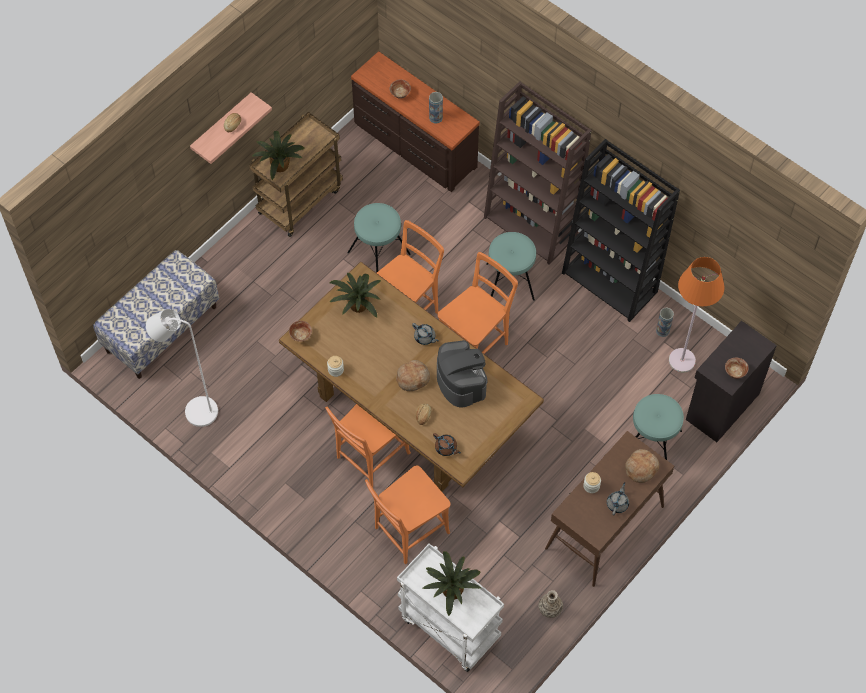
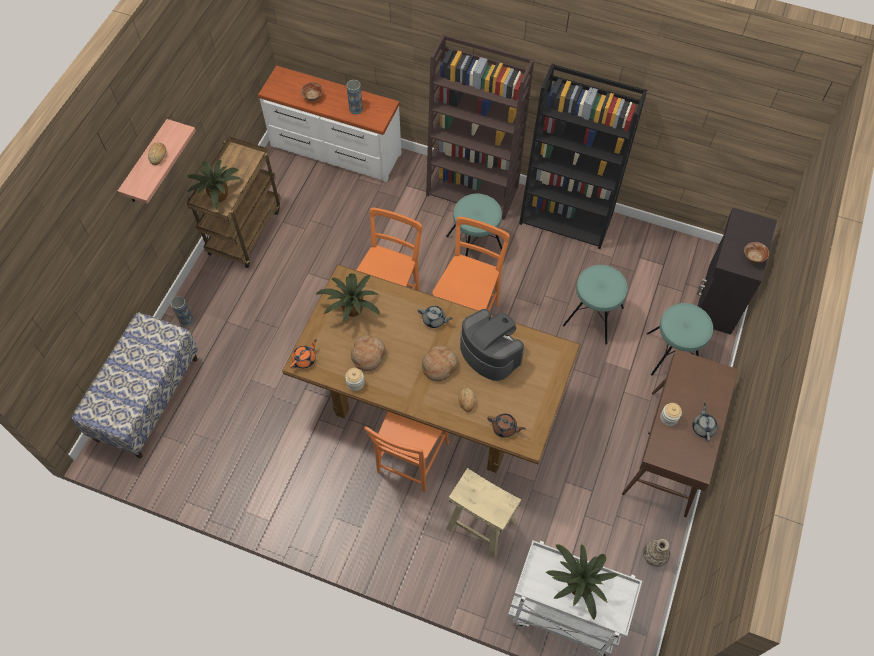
camera: 20 degrees left, 0 degrees up
(195, 411) = (211, 473): white floor lamp -> none
(301, 336) = (304, 359): bowl -> orange teapot
(379, 253) = (340, 257): turquoise stool -> turquoise stool (593, 316)
(408, 532) = (480, 525): orange chair -> beige stool
(414, 145) = (335, 150): brown dresser -> white dresser
(641, 468) = (708, 382): bread -> bread (368, 355)
(662, 330) = (633, 247): vase -> vase (186, 320)
(682, 361) = (663, 269): orange floor lamp -> none

